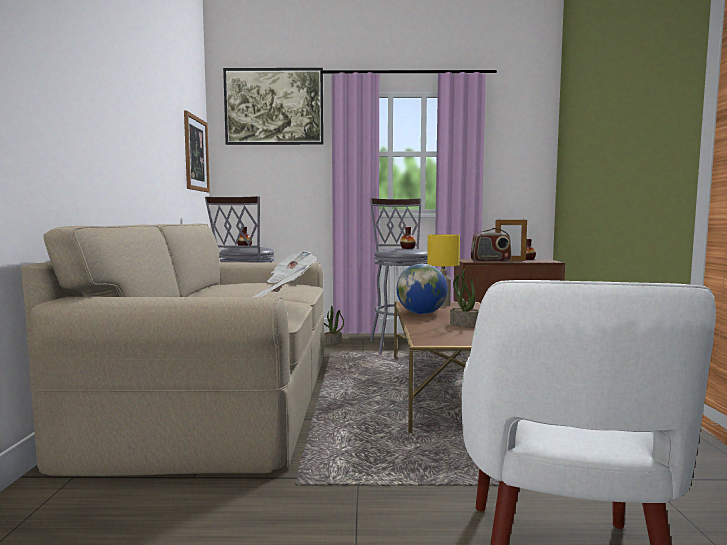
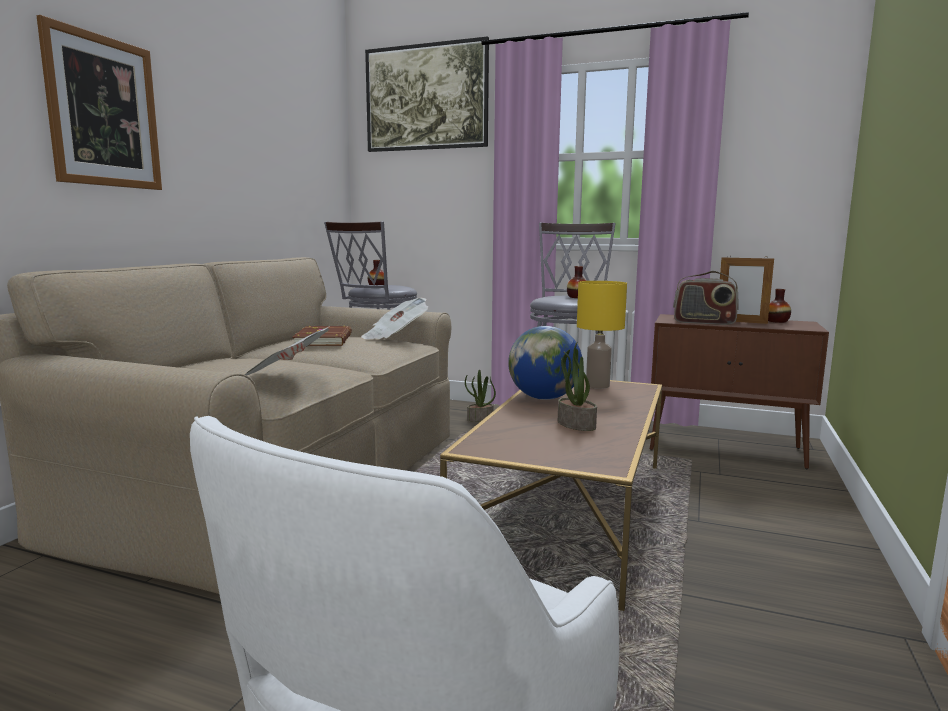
camera: 20 degrees right, 5 degrees up
(196, 154) = (323, 166): picture -> picture (104, 112)
(243, 285) = (325, 340): none -> brown book

